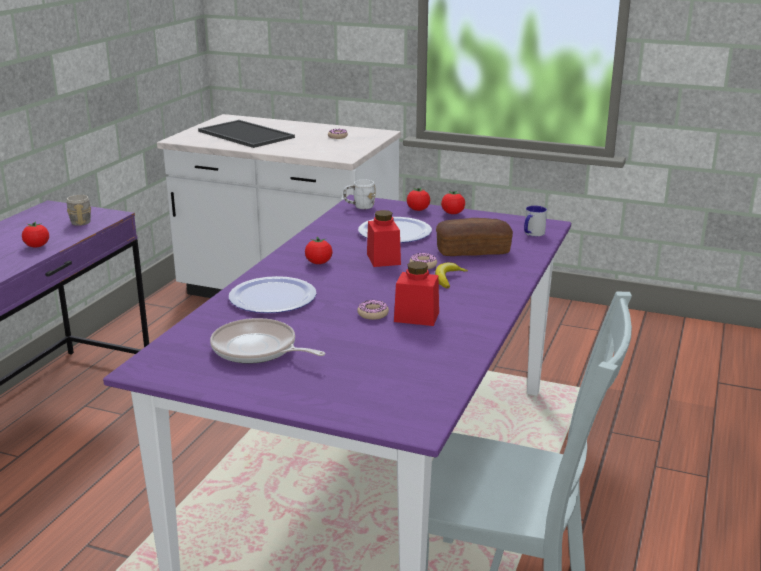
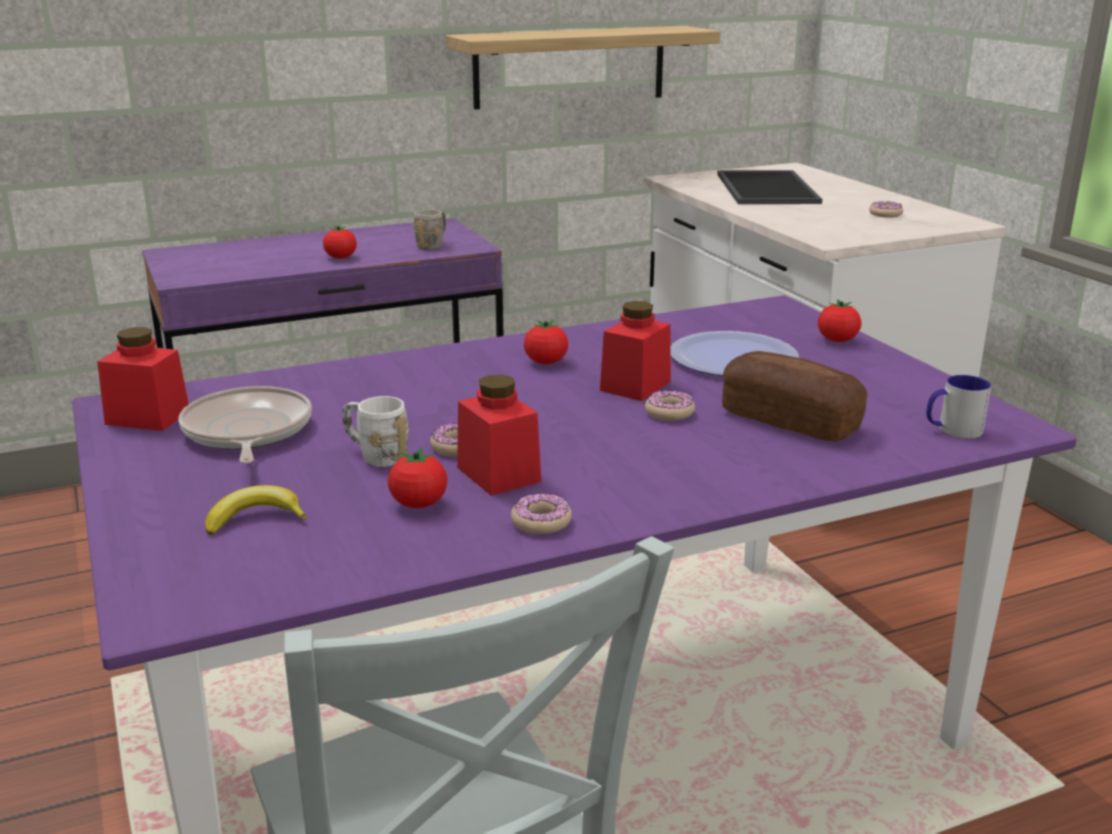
camera: 45 degrees right, 0 degrees up
(92, 73) = (570, 66): none -> shelf
(182, 366) = (148, 417): none -> red jar
(272, 297) = (401, 382): plate -> none
(359, 207) = (760, 313): white mug -> white mug (376, 456)
(448, 279) = (661, 443): banana -> banana (255, 519)
(452, 213) = (881, 360): tomato -> tomato (418, 504)
(474, 326) = (541, 522): none -> donut

